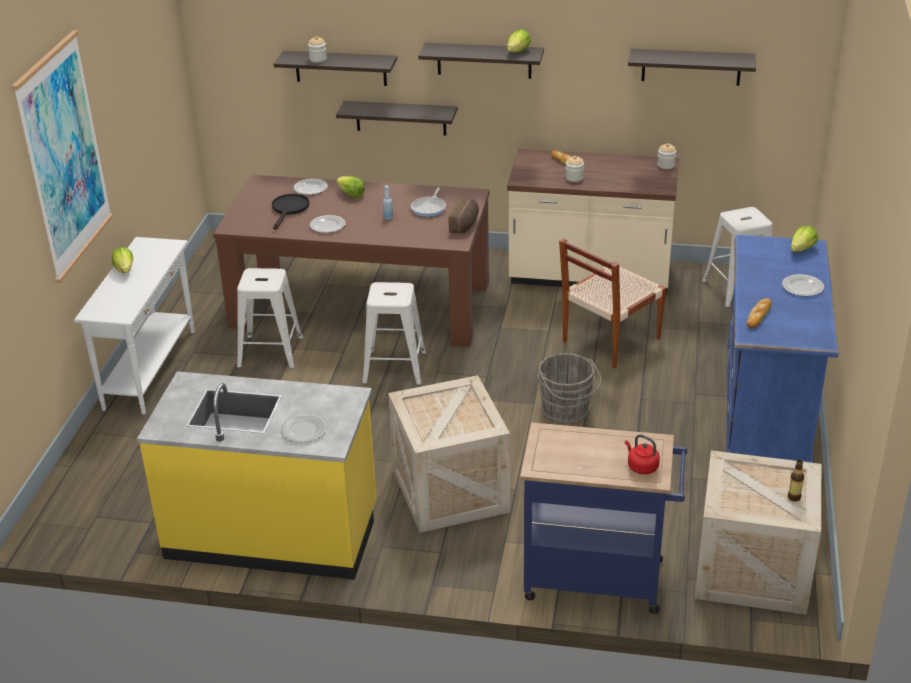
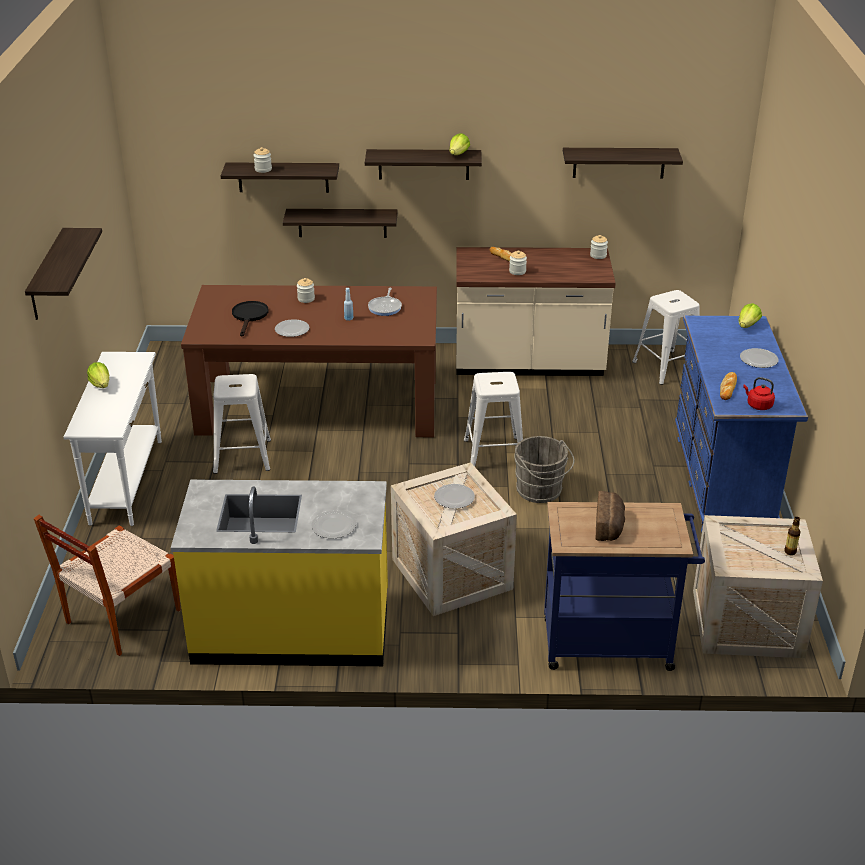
camera: 10 degrees left, 0 degrees up
(64, 156) = (47, 275): picture -> shelf
(310, 188) = (264, 295): plate -> plate (454, 498)
(351, 195) = (306, 299): lettuce -> jar
(394, 368) = (367, 462): white stool -> white stool (494, 453)
(465, 225) = (424, 321): bread -> bread (609, 526)
(609, 342) = (562, 423): chair -> chair (121, 618)
(641, 467) = (660, 534): red kettle -> red kettle (758, 405)

